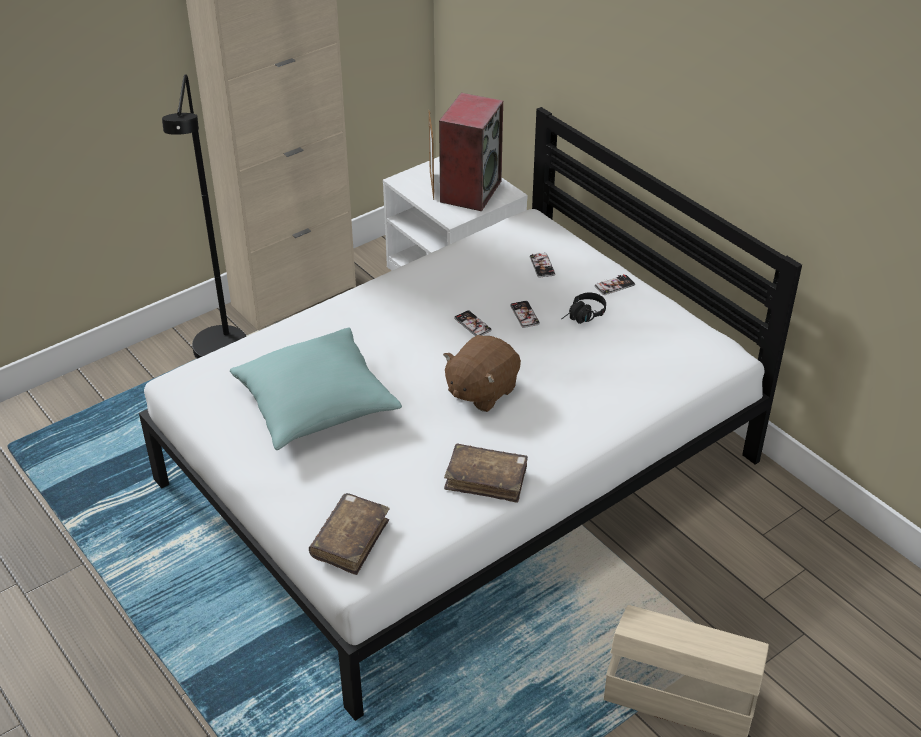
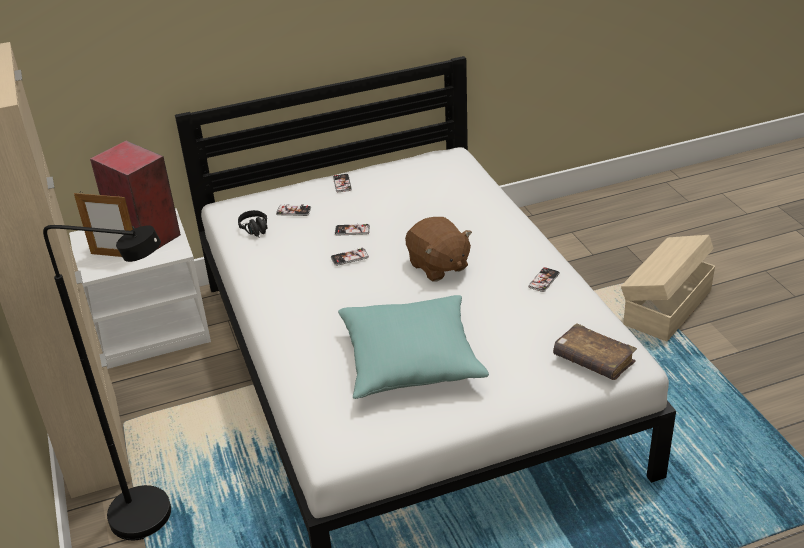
camera: 70 degrees left, 5 degrees down
(486, 479) = (544, 280): brown book -> phone
(582, 317) = (372, 204): black headphones -> black headphones (256, 231)

